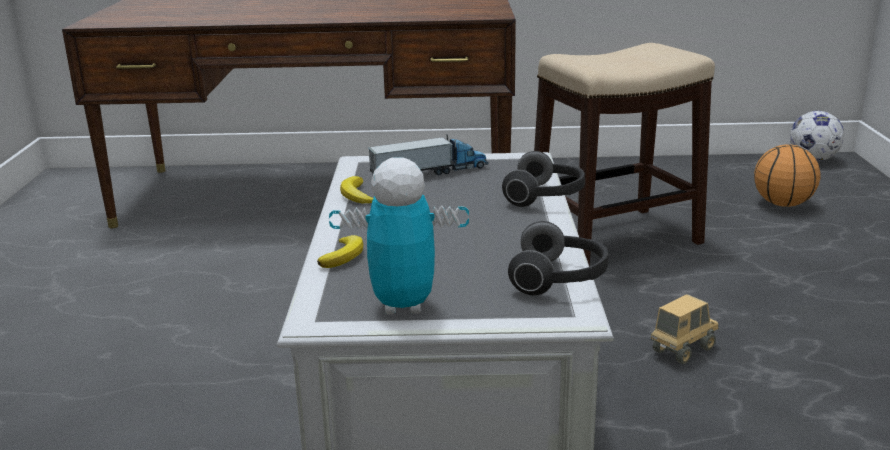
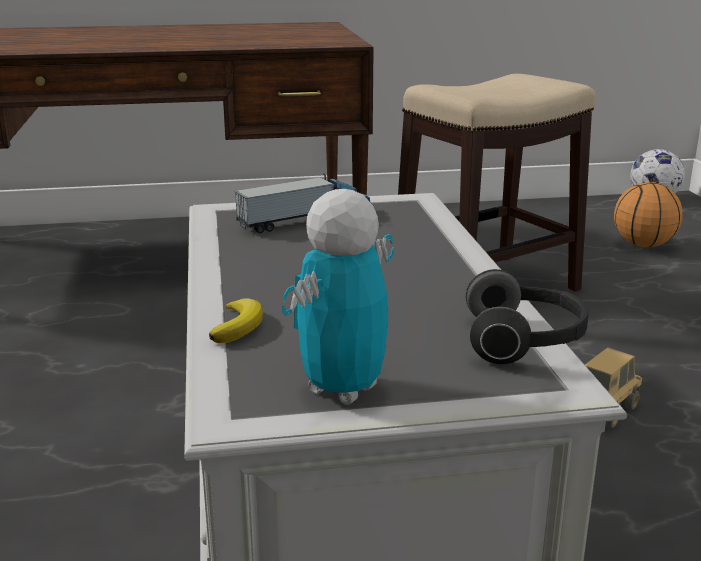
camera: 10 degrees left, 0 degrees up
(356, 195) = (228, 249): banana -> none
(403, 306) = (342, 390): toy robot -> toy robot turned 45 degrees counterclockwise
(546, 197) = (456, 242): headphones -> none

